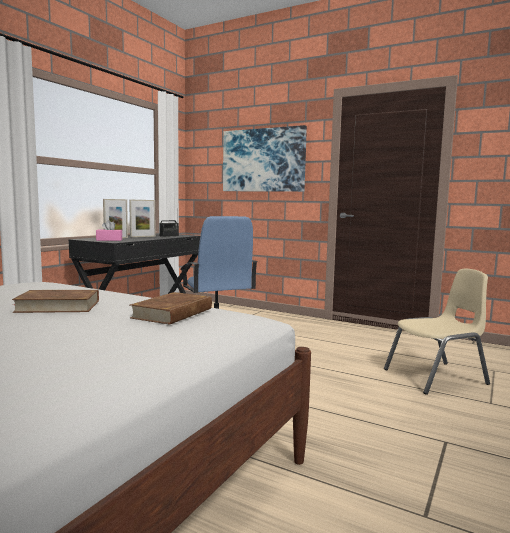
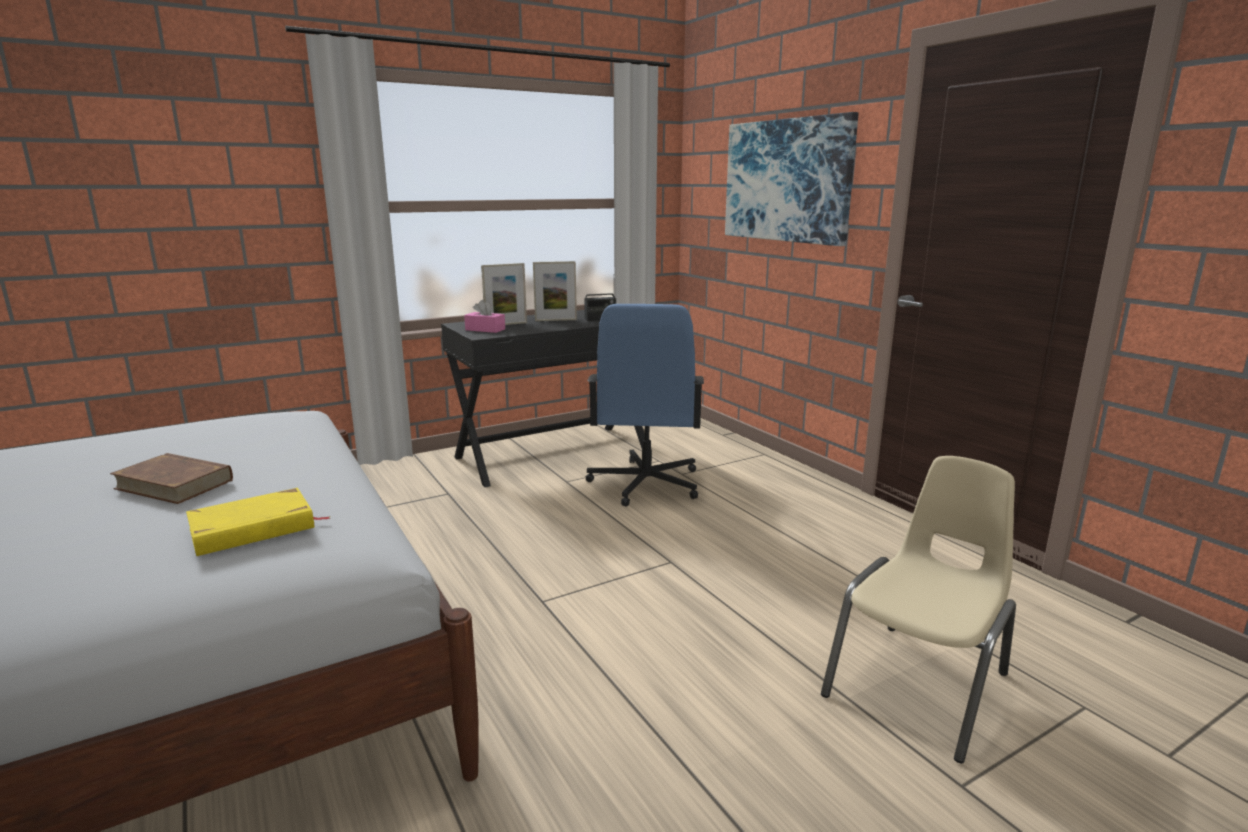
camera: 30 degrees right, 10 degrees up
(173, 313) = (253, 529): brown book -> yellow book
(436, 377) = (919, 686): beige chair -> beige chair turned 60 degrees counterclockwise

